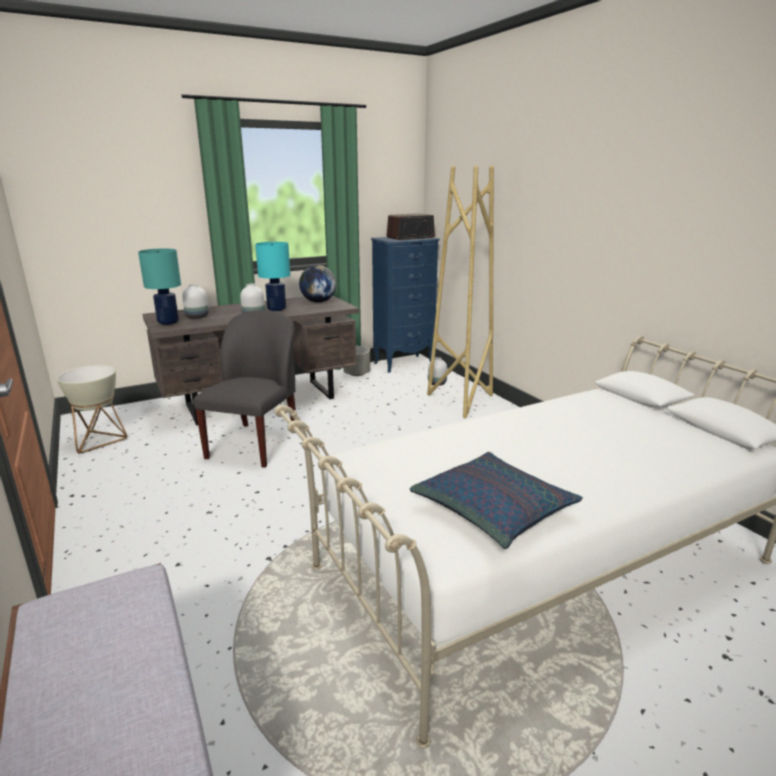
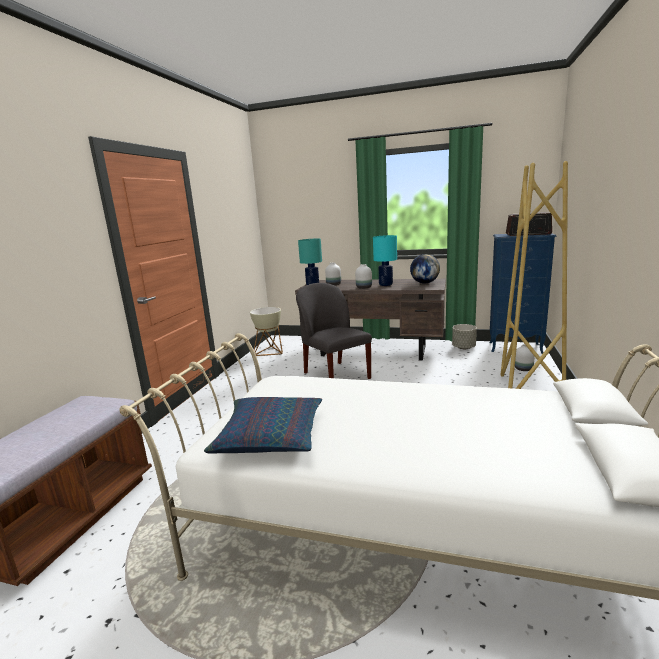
camera: 45 degrees right, 5 degrees down
(255, 444) = (335, 375): grey chair -> grey chair turned 90 degrees counterclockwise

